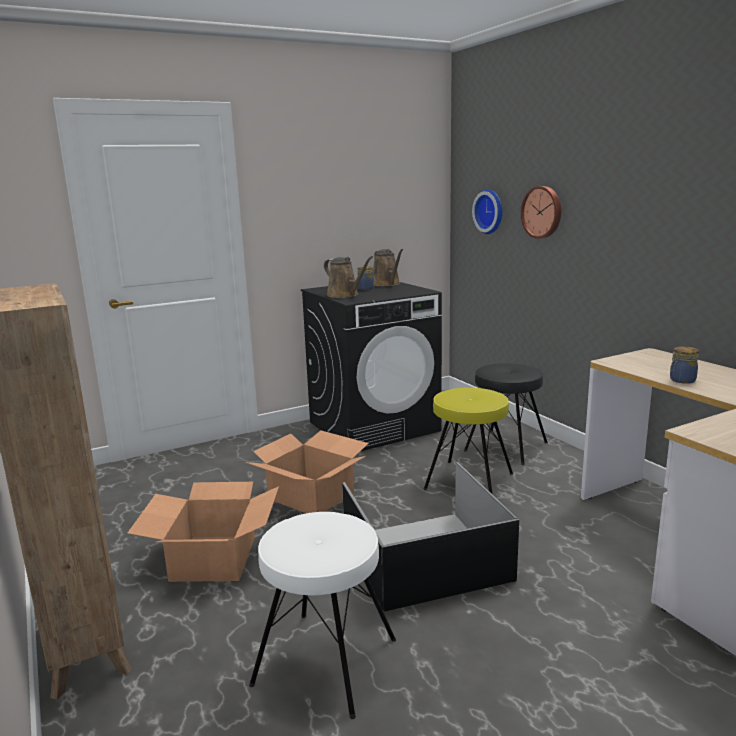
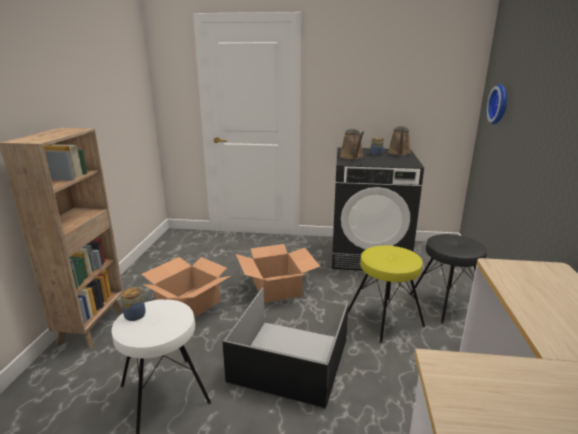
camera: 35 degrees right, 5 degrees up
(542, 212) = (528, 111): wall clock -> none
(681, 380) = (531, 306): jar -> jar (134, 315)

